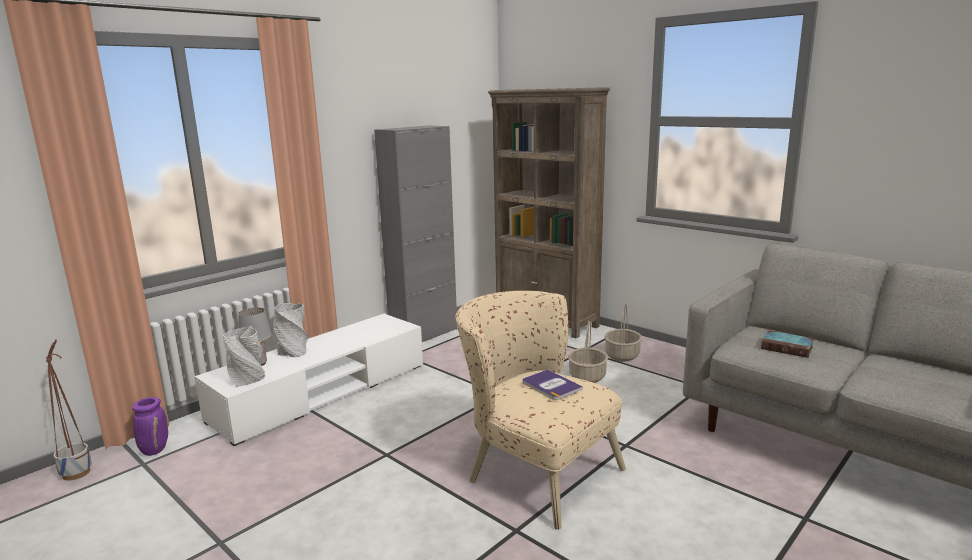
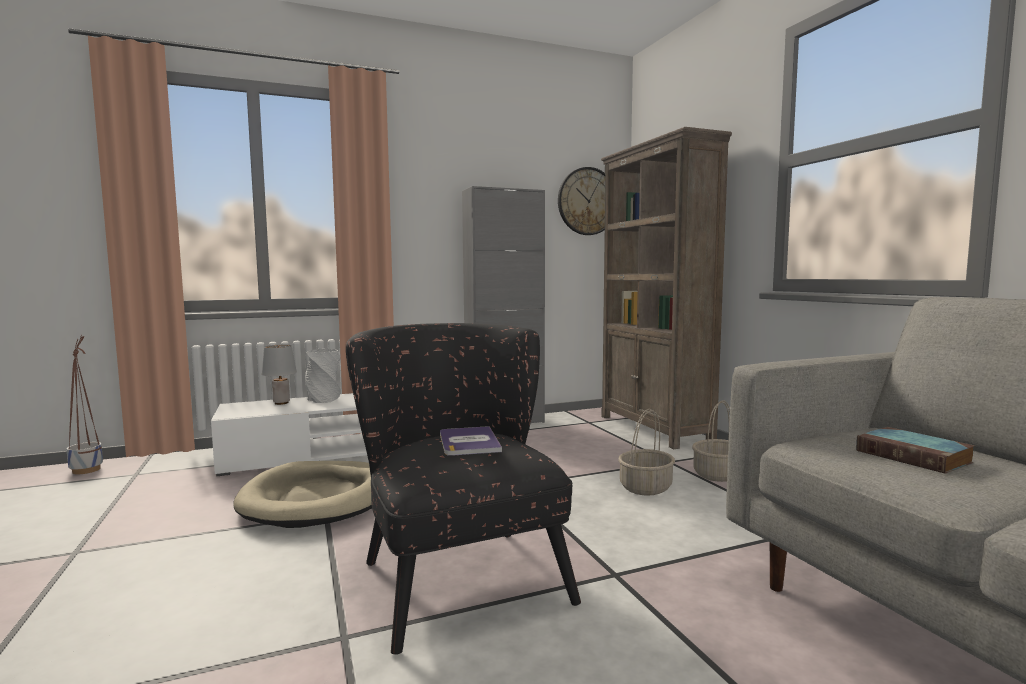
camera: 25 degrees right, 10 degrees down
(154, 450) = (160, 466): purple vase -> none
(248, 380) = (250, 412): grey vase -> none
(361, 443) = (318, 498): none -> beige dog bed
(469, 125) = (587, 201): none -> wall clock
(534, 470) = (458, 571): beige armchair -> black armchair

